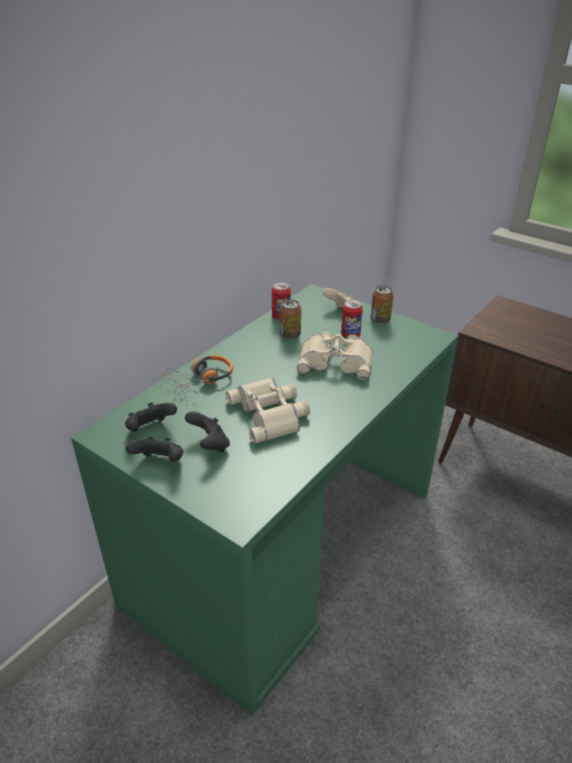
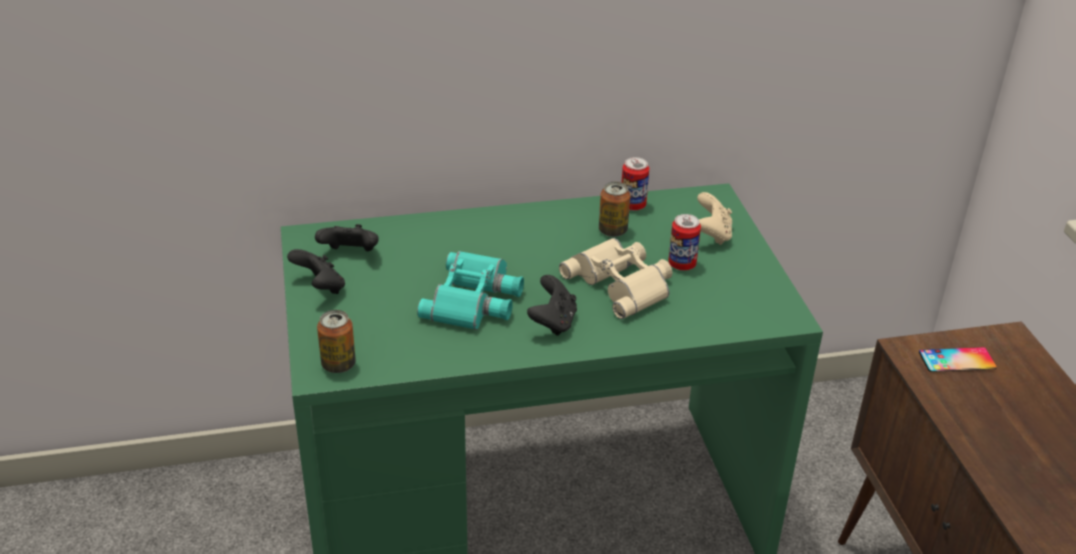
camera: 40 degrees right, 0 degrees up
(201, 380) = (455, 231): headphones -> none
(210, 445) = (381, 296): black game controller -> black game controller (553, 322)
(271, 414) = (475, 300): beige binoculars -> turquoise binoculars
(380, 320) = (747, 265): can -> can (338, 365)
(500, 324) = (957, 360): none -> phone

